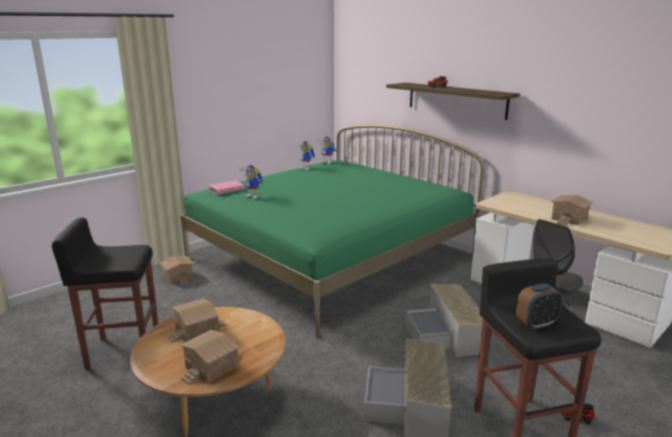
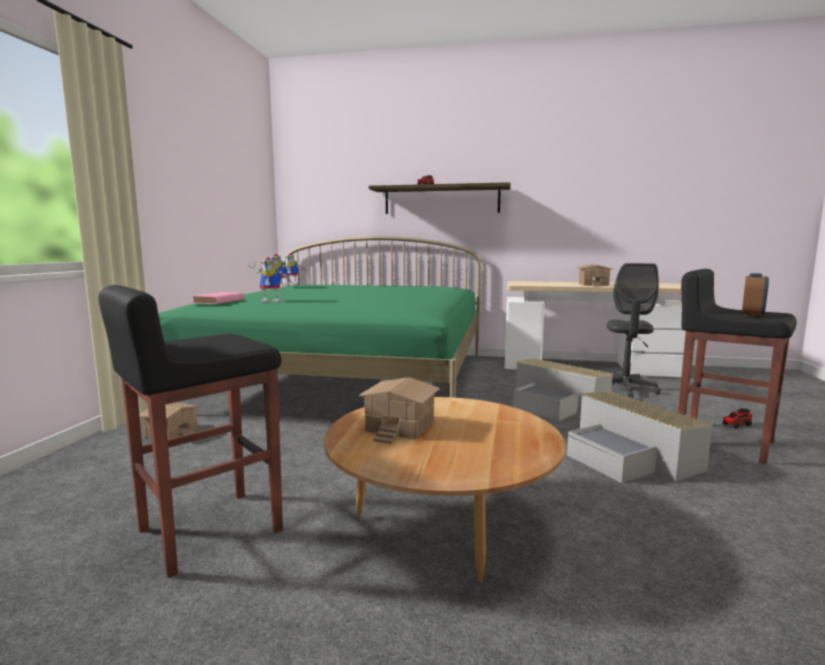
camera: 35 degrees left, 10 degrees down
(212, 367) = (500, 447): toy house -> none

